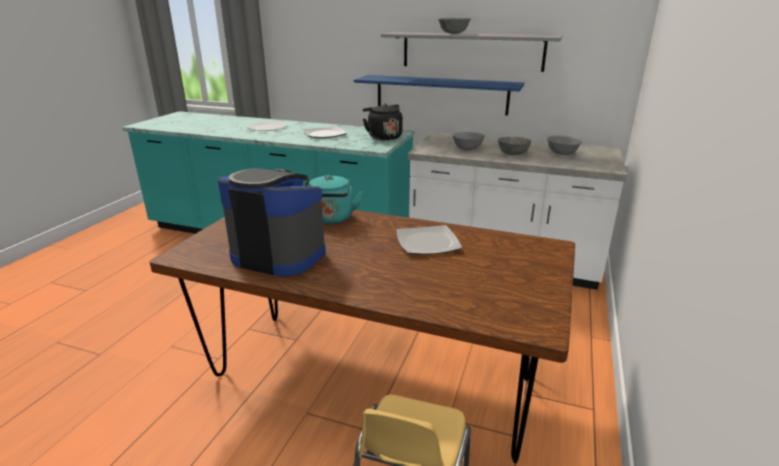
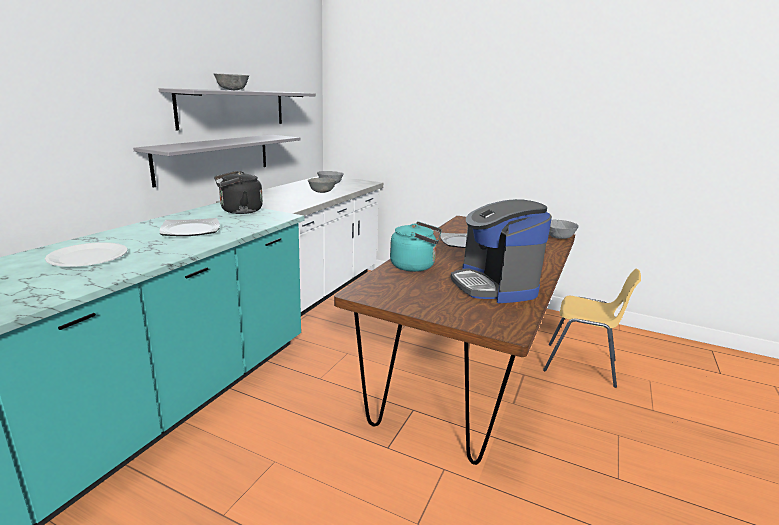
camera: 85 degrees left, 5 degrees down
(279, 255) = (494, 286): coffee machine -> coffee machine turned 45 degrees counterclockwise
(441, 94) = (215, 158): blue shelf -> grey shelf
(467, 149) = (295, 199): grey bowl -> grey bowl (558, 237)

